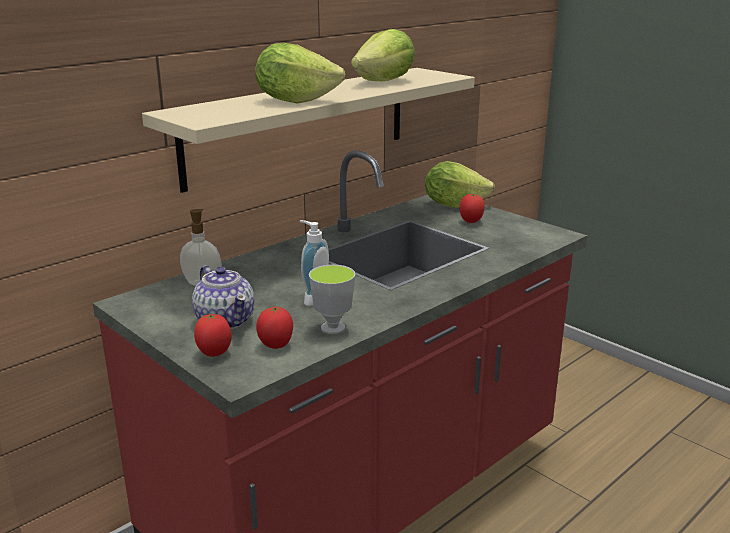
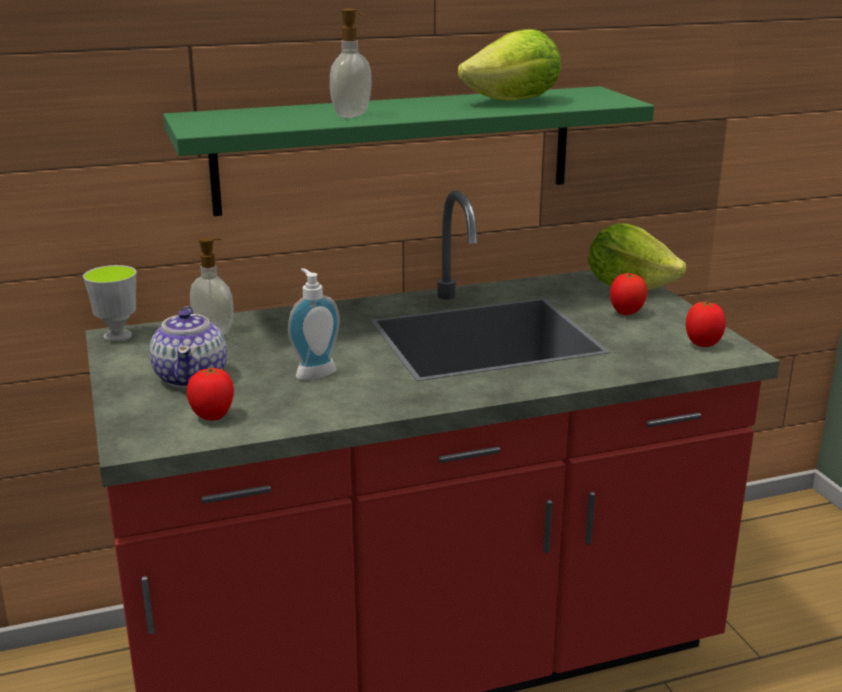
camera: 25 degrees right, 0 degrees up
(214, 353) = (141, 411): tomato -> tomato (702, 345)
(295, 100) = (353, 115): lettuce -> soap dispenser
(300, 125) = (396, 149): beige shelf -> green shelf
(333, 328) = (296, 411): cup -> cup (117, 336)

